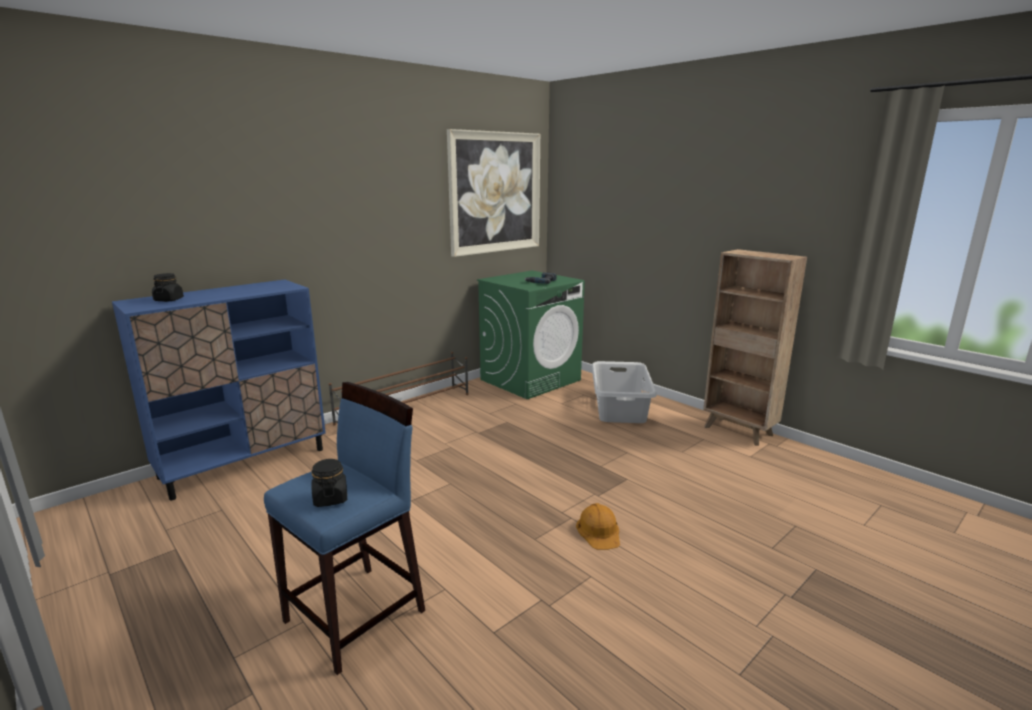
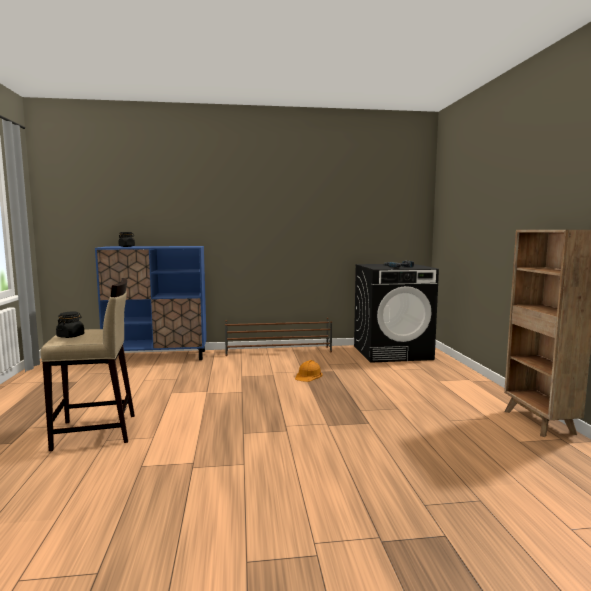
camera: 35 degrees right, 10 degrees down
(357, 615) = (96, 432): blue stool -> beige stool
(495, 193) = (378, 198): picture -> none
(530, 380) = (392, 352): green washing machine -> black washing machine
(599, 531) = (293, 443): orange hard hat -> orange hard hat (308, 376)
(620, 408) = (441, 382): grey laundry basket -> none

